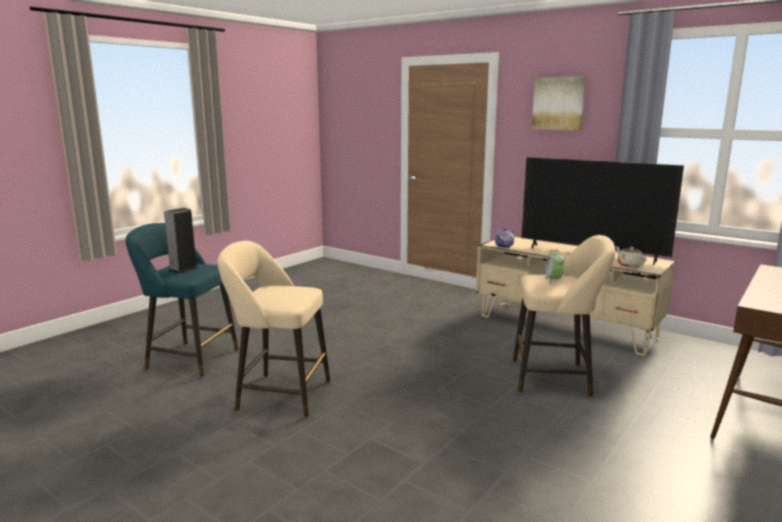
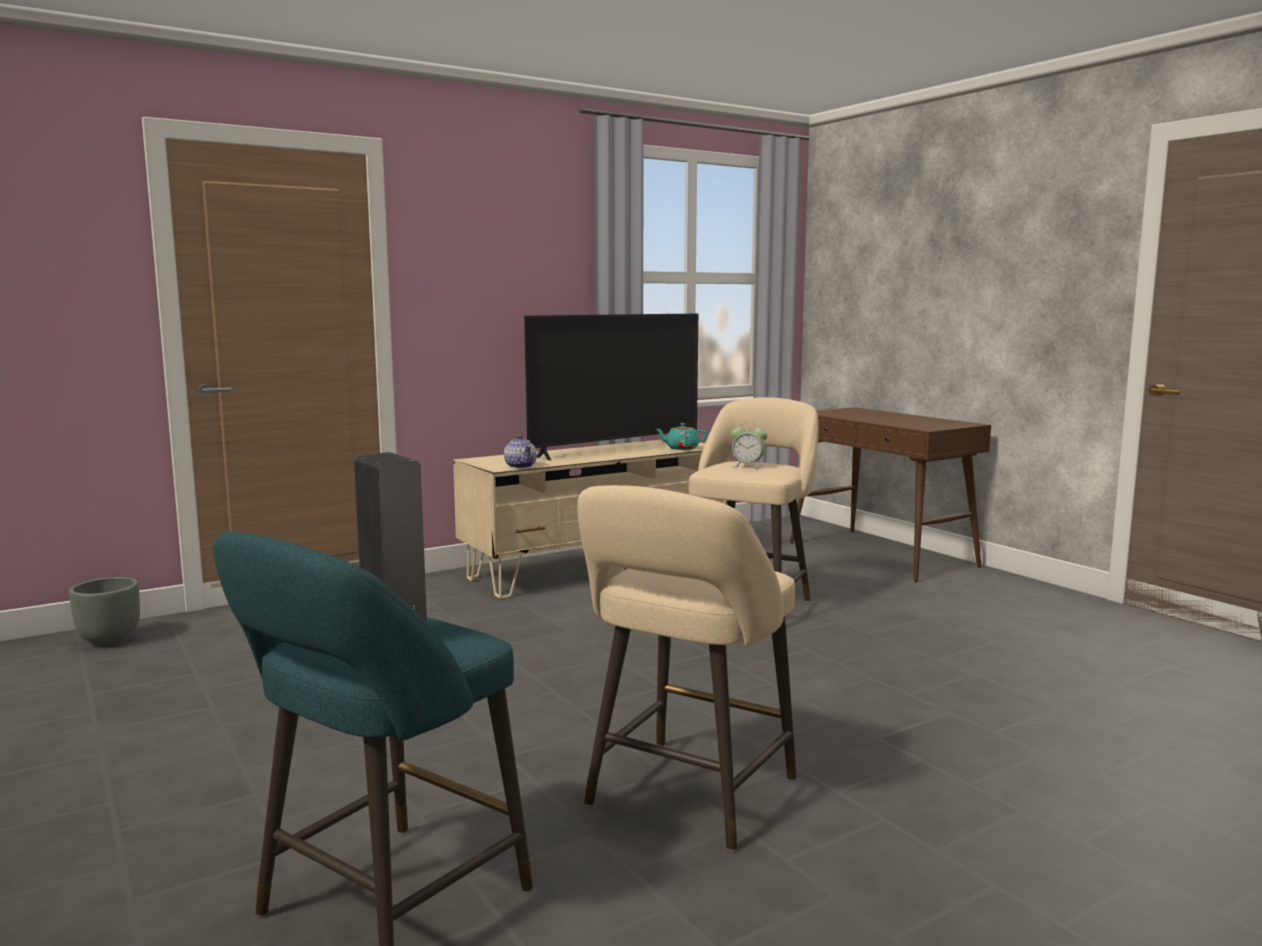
camera: 70 degrees left, 5 degrees down
(361, 273) = (110, 641): none -> grey planter
(558, 103) = (495, 234): picture -> none
(629, 265) = (681, 448): beige teapot -> turquoise teapot

